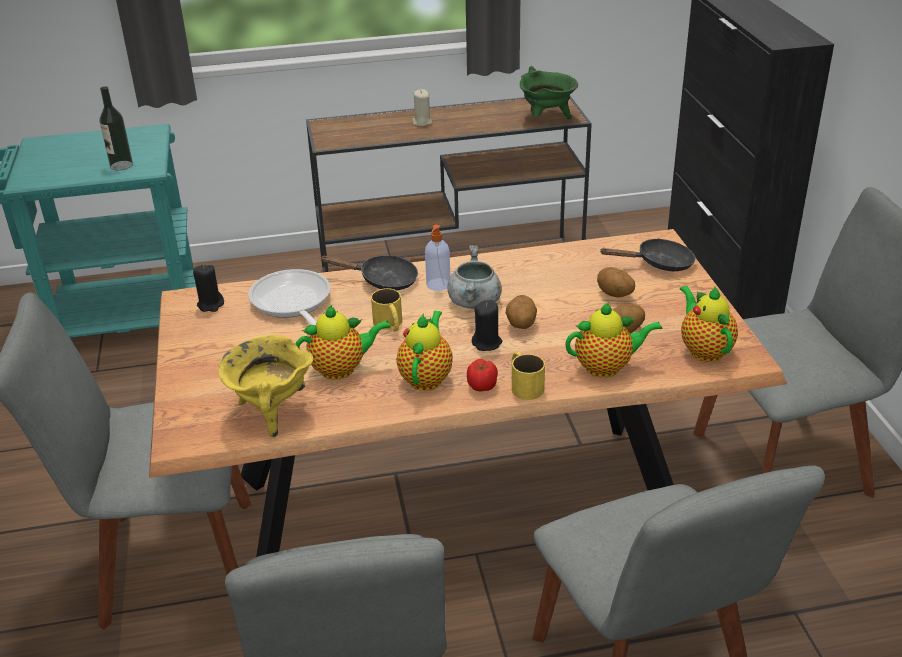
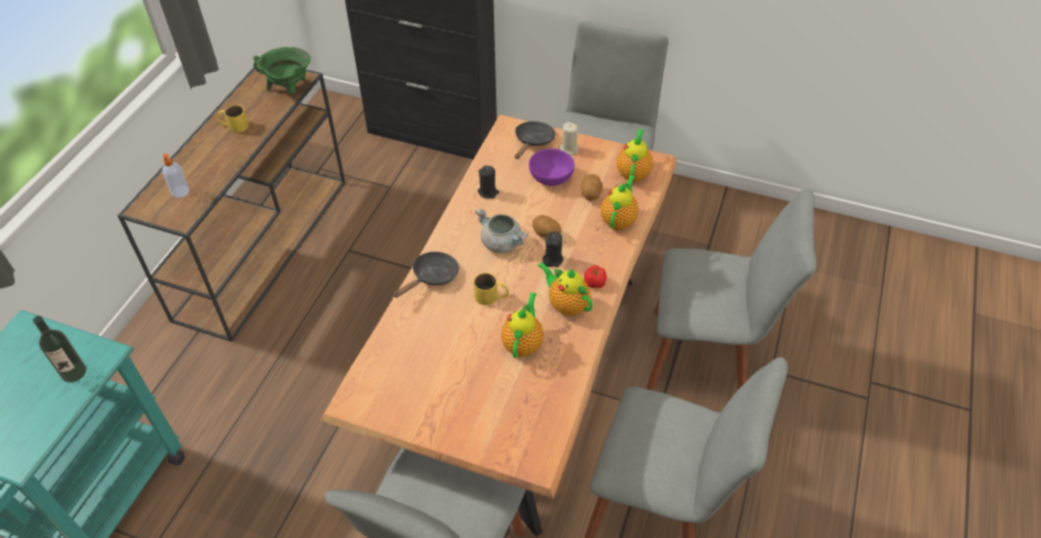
camera: 60 degrees left, 15 degrees up
(210, 304) = (375, 388): black candle -> black candle (488, 192)
(271, 412) = (543, 400): yellow cooking pot -> none
(292, 304) = (418, 339): frying pan -> none
(422, 122) = (213, 152): beige candle -> beige candle (568, 149)
(438, 285) = (465, 251): soap dispenser -> soap dispenser (180, 192)
(524, 385) = (608, 263): yellow mug -> yellow mug (234, 126)
(614, 295) = (549, 178): potato -> purple bowl
(704, 349) = (633, 173): teapot -> teapot turned 90 degrees clockwise

